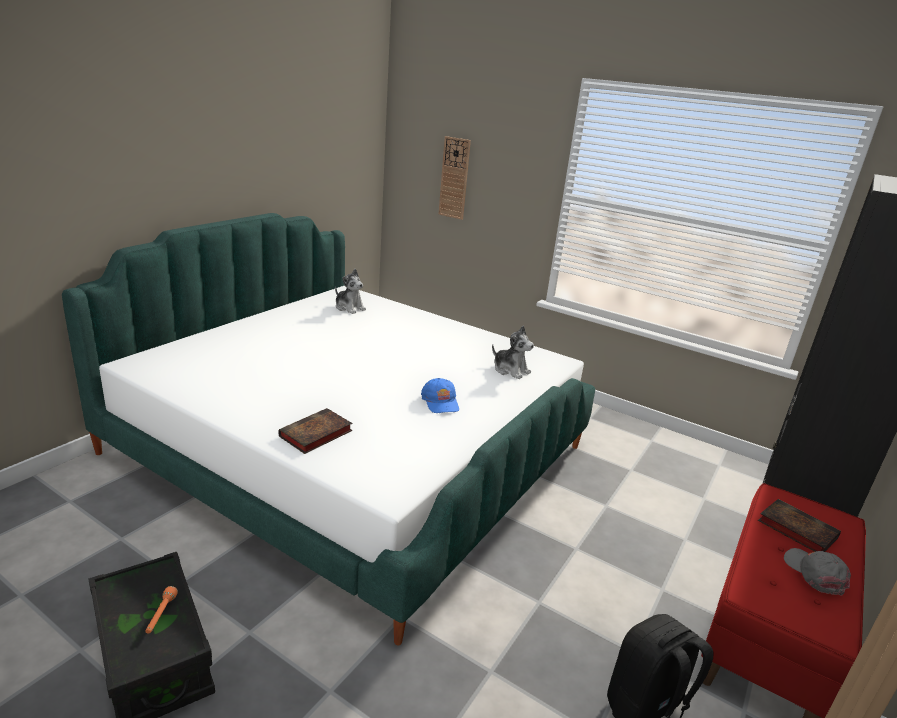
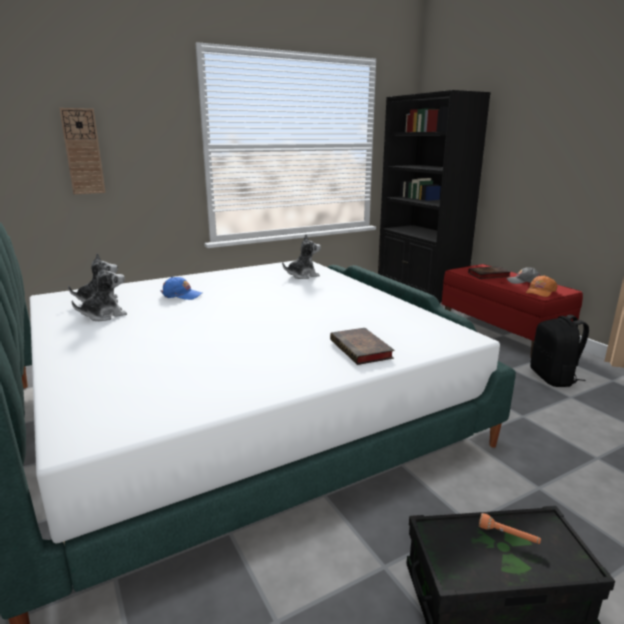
camera: 60 degrees left, 5 degrees down
(321, 318) = (104, 315): none -> plush toy
(440, 402) = (336, 301): blue cap -> blue cap (181, 295)
(774, 595) = (540, 292): none -> orange cap

